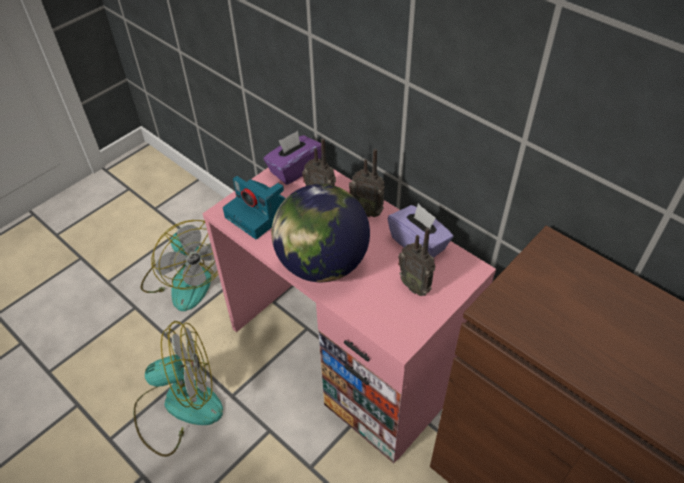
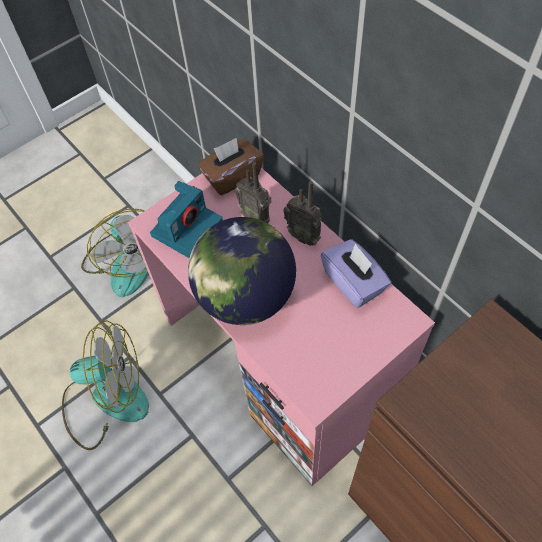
camera: 10 degrees right, 10 degrees up
(260, 214) = (188, 229): camera -> camera turned 105 degrees counterclockwise
(294, 169) = (232, 177): purple tissue box -> brown tissue box
(415, 286) = (342, 334): radio -> none

